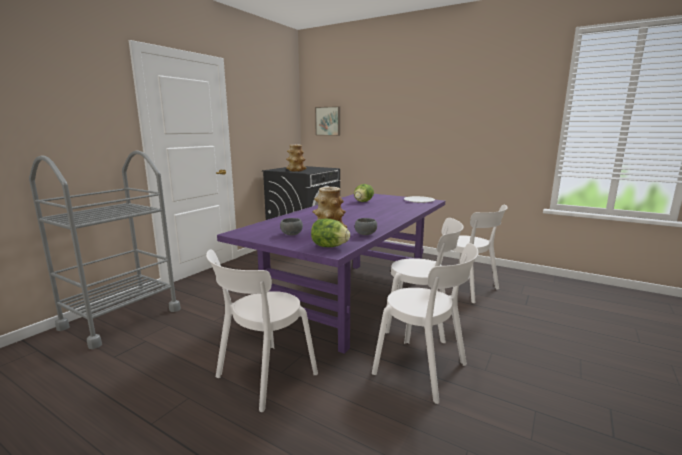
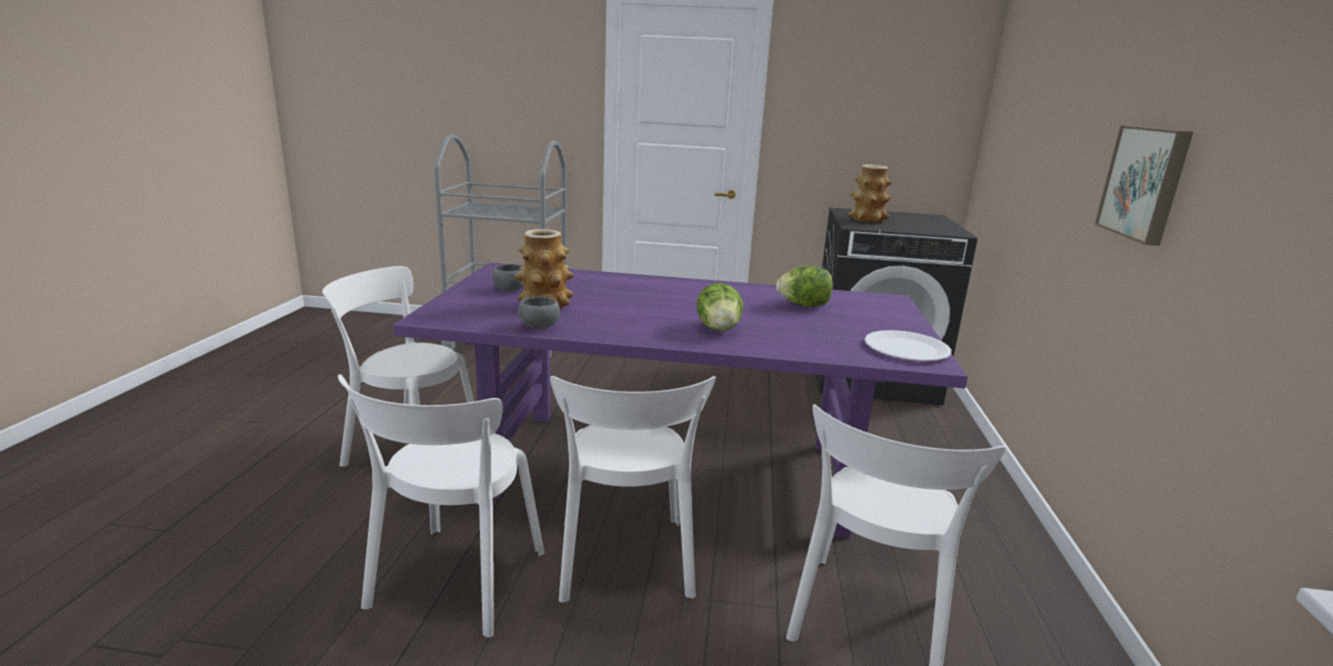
camera: 65 degrees right, 5 degrees up
(328, 121) = (1009, 121): picture -> picture (1146, 183)
(329, 246) = (454, 314): lettuce -> lettuce (718, 329)

